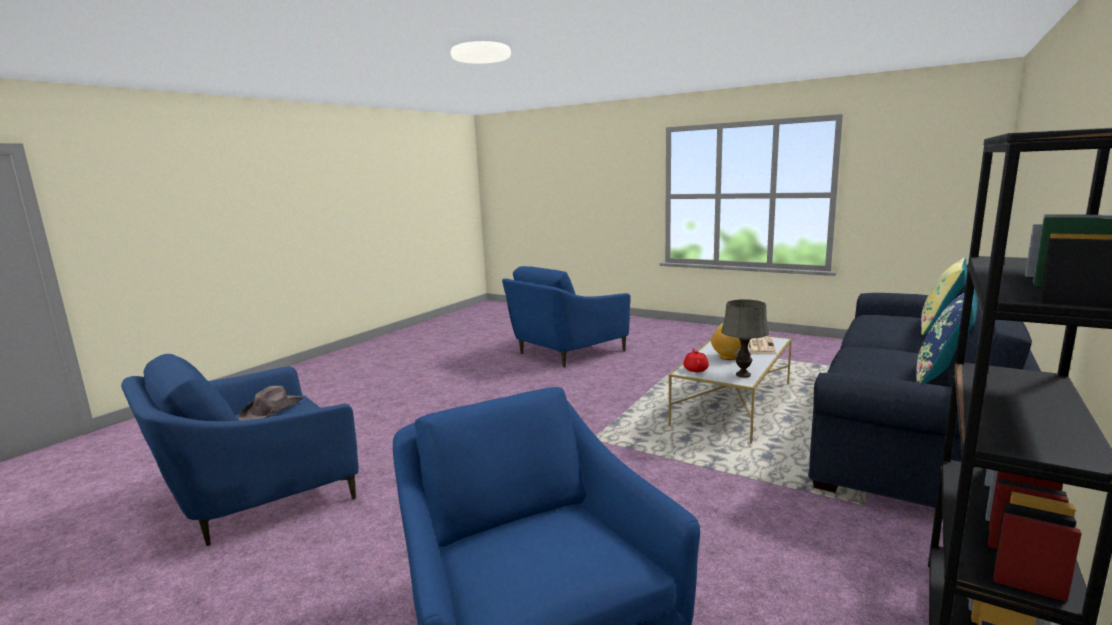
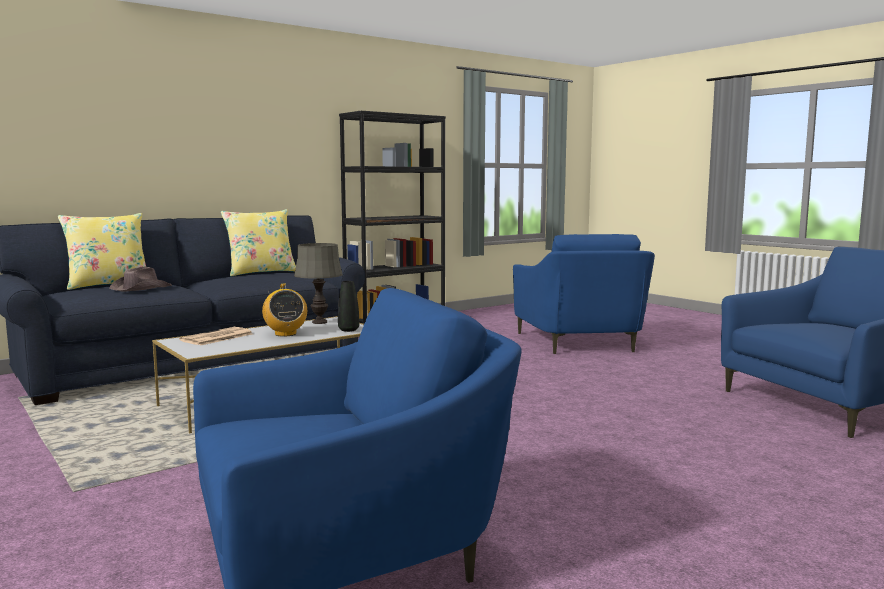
camera: 160 degrees left, 5 degrees down
(272, 409) = (830, 329): brown hat -> brown hat (140, 288)
(696, 369) = (348, 330): red teapot -> black vase
(941, 376) = (261, 272): blue pillow -> yellow pillow

